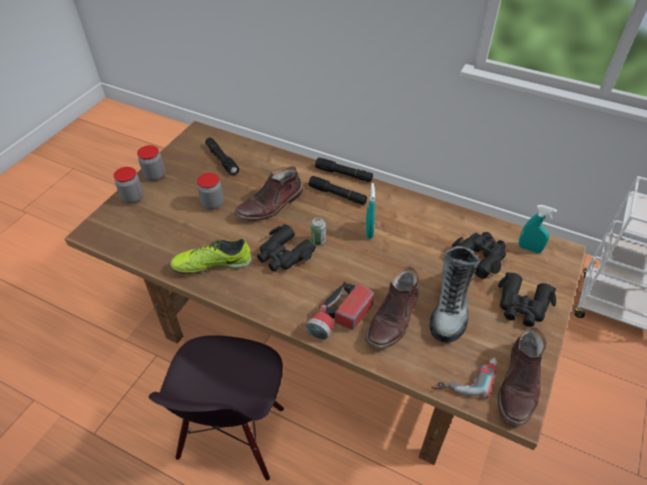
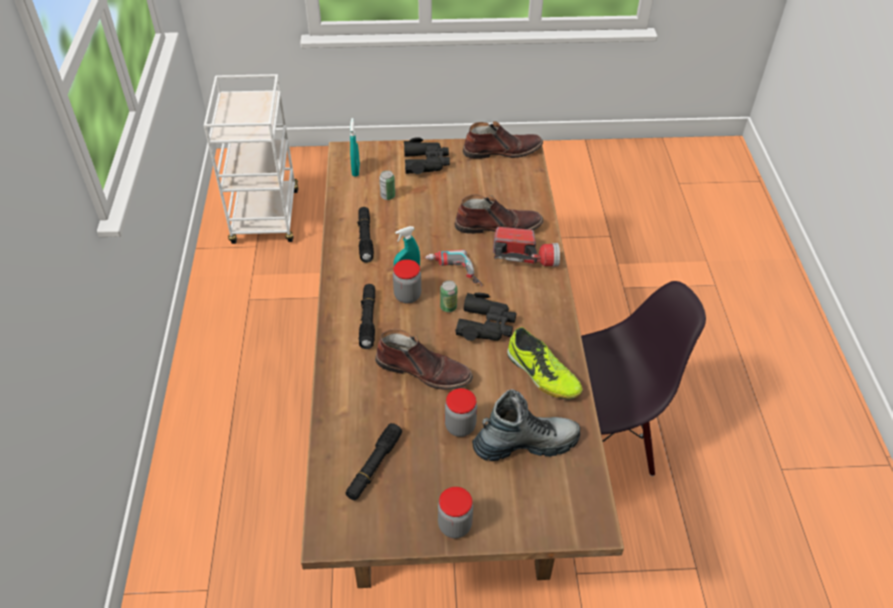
camera: 120 degrees left, 0 degrees up
(133, 198) = (510, 521): jar -> jar (407, 296)
(344, 174) = (328, 328): black flashlight -> black flashlight (365, 238)
(450, 308) = (460, 198): boot -> boot (525, 444)
(464, 376) = (518, 176): power drill -> power drill (453, 273)
(479, 256) = (387, 196): black binoculars -> can

